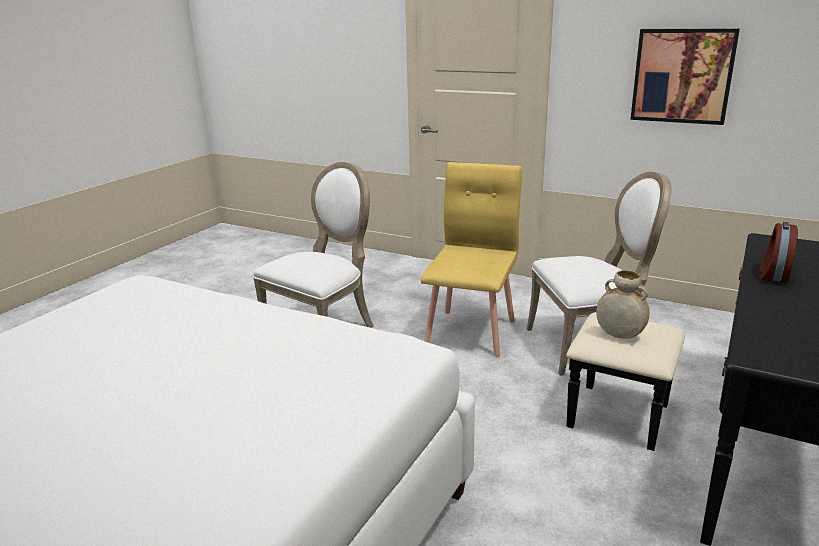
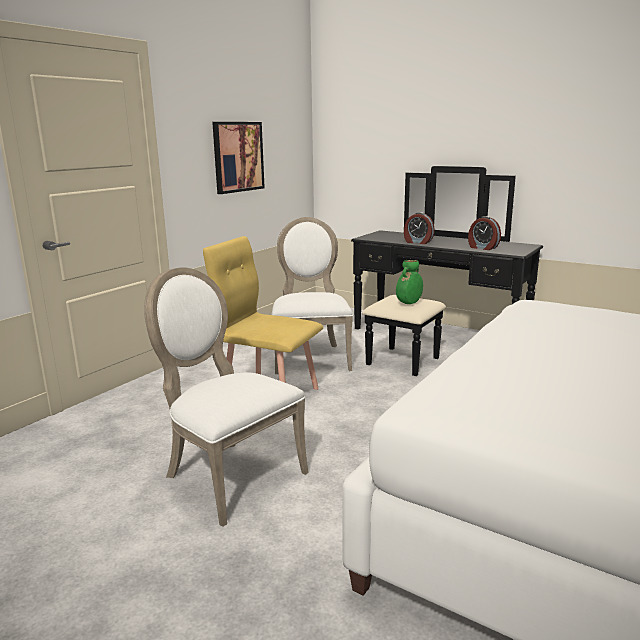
camera: 85 degrees left, 5 degrees down
(619, 335) = (409, 303): beige vase -> green vase
(778, 327) = (482, 248): none -> alarm clock

